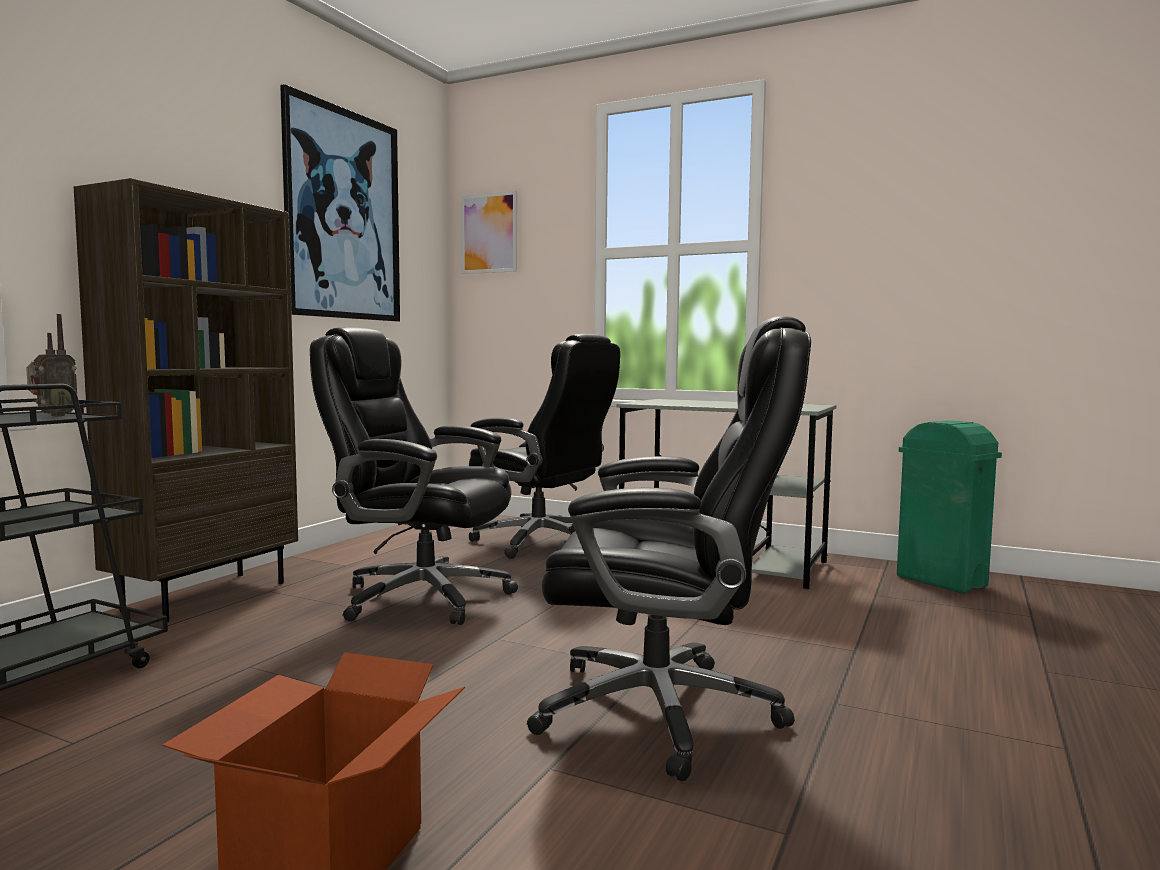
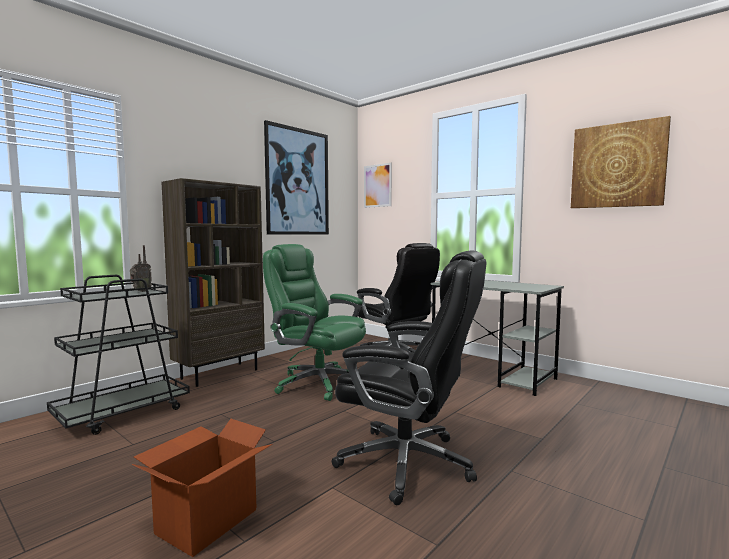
camera: 15 degrees right, 0 degrees up
(420, 597) = (317, 383): black office chair -> green office chair
(915, 207) = (617, 166): none -> picture
(942, 581) = (627, 398): green trash can -> none

